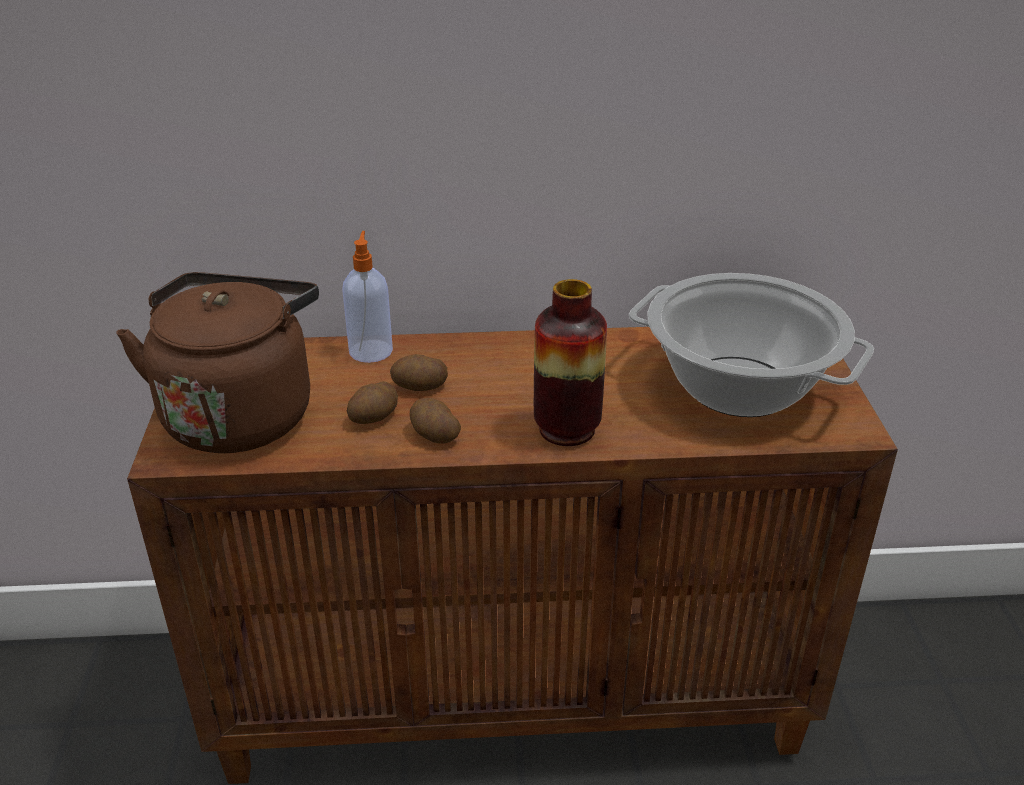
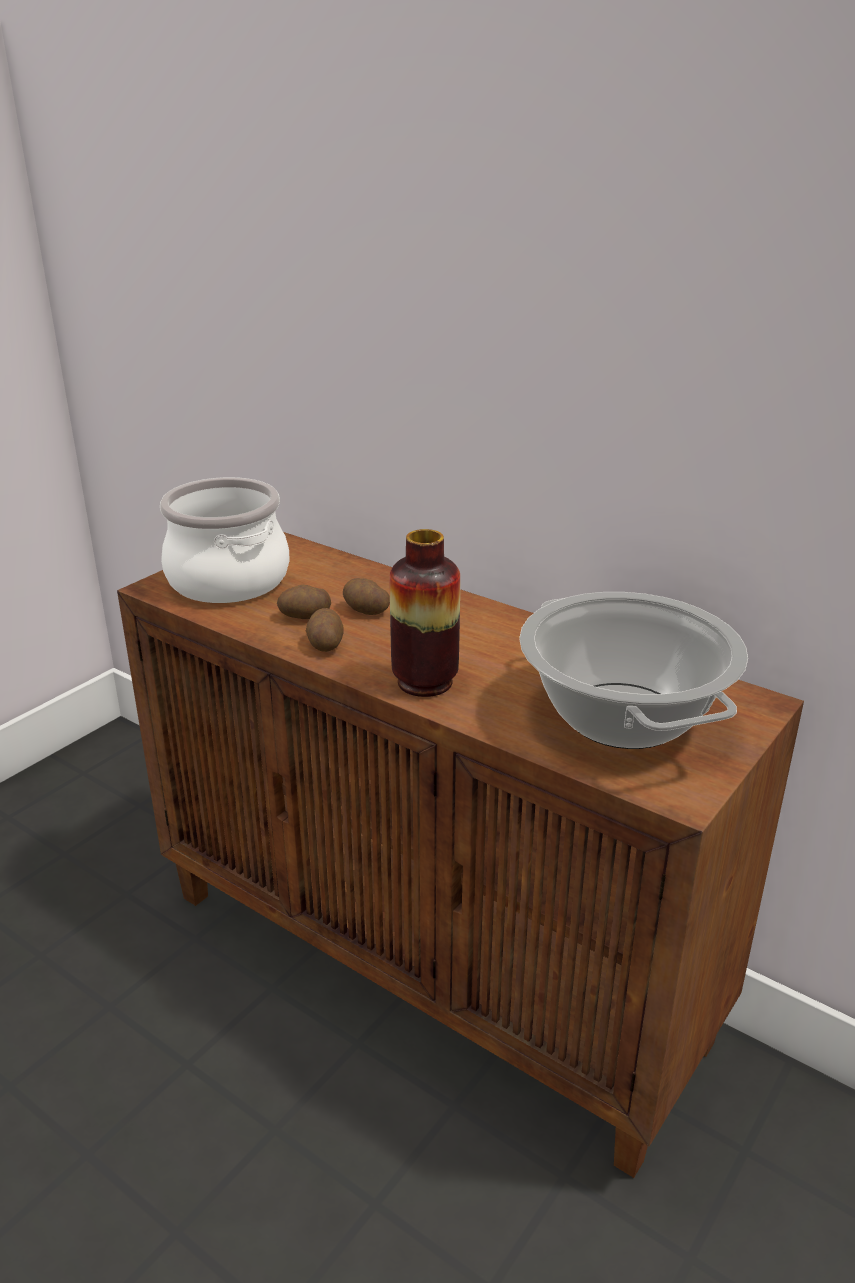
camera: 40 degrees right, 5 degrees down
(240, 413) = (229, 580): brown kettle -> cooking pot
(371, 350) = (370, 574): soap dispenser -> none

